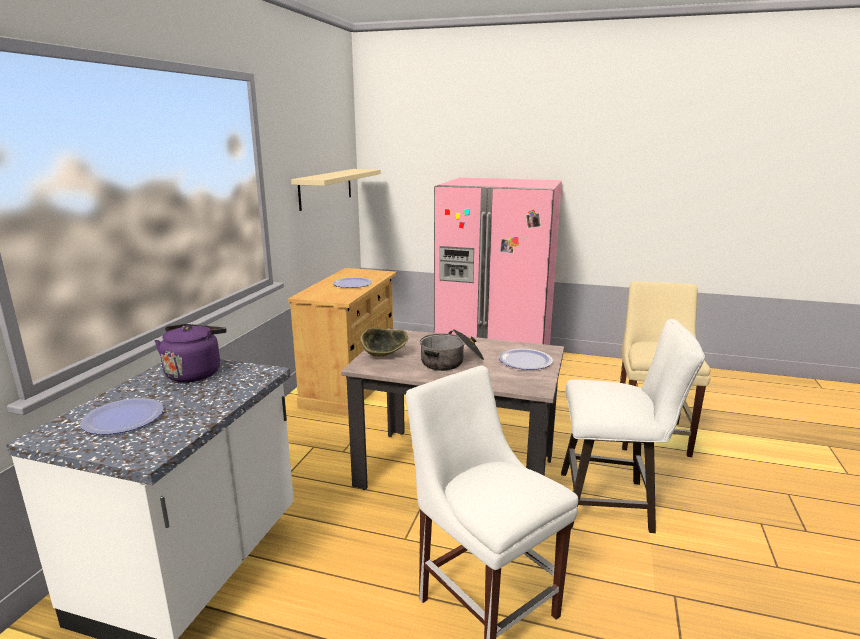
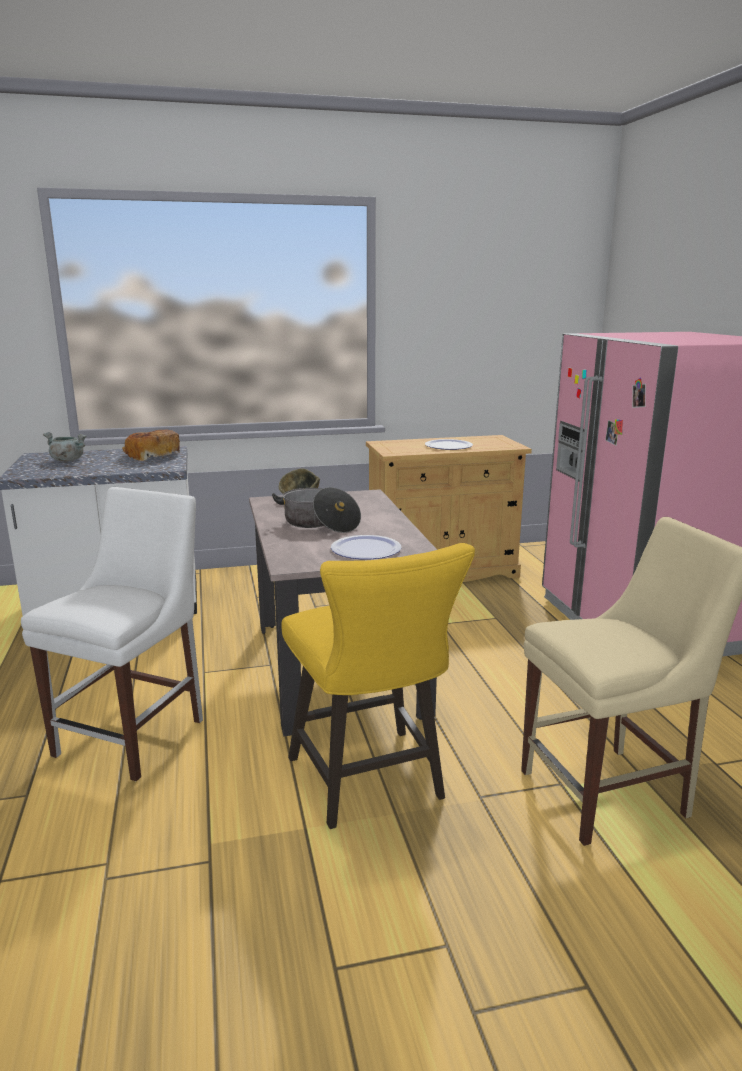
camera: 60 degrees right, 0 degrees up
(123, 418) = (67, 460): plate -> grey cooking pot
(195, 373) = (152, 455): purple kettle -> bread
(326, 188) = (510, 334): beige shelf -> none
(613, 503) = (371, 784): white stool -> yellow stool

